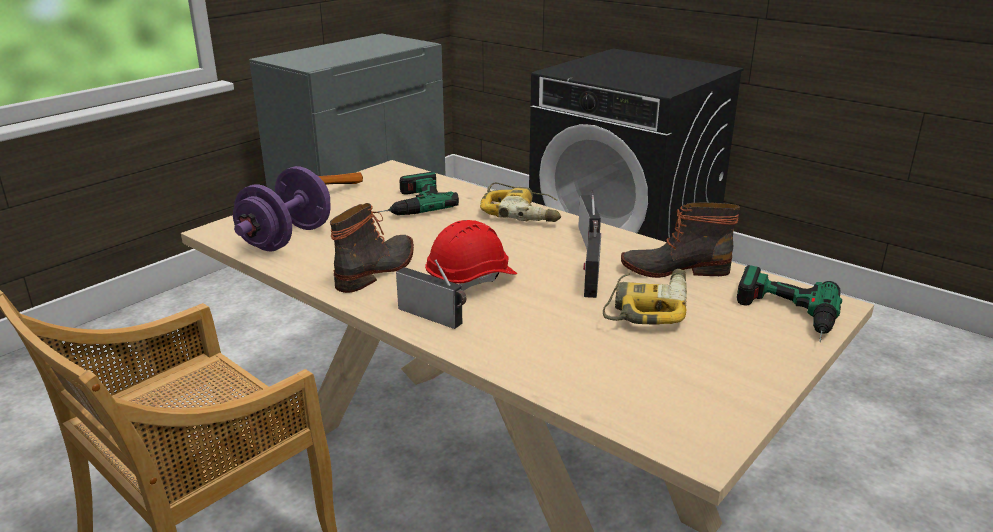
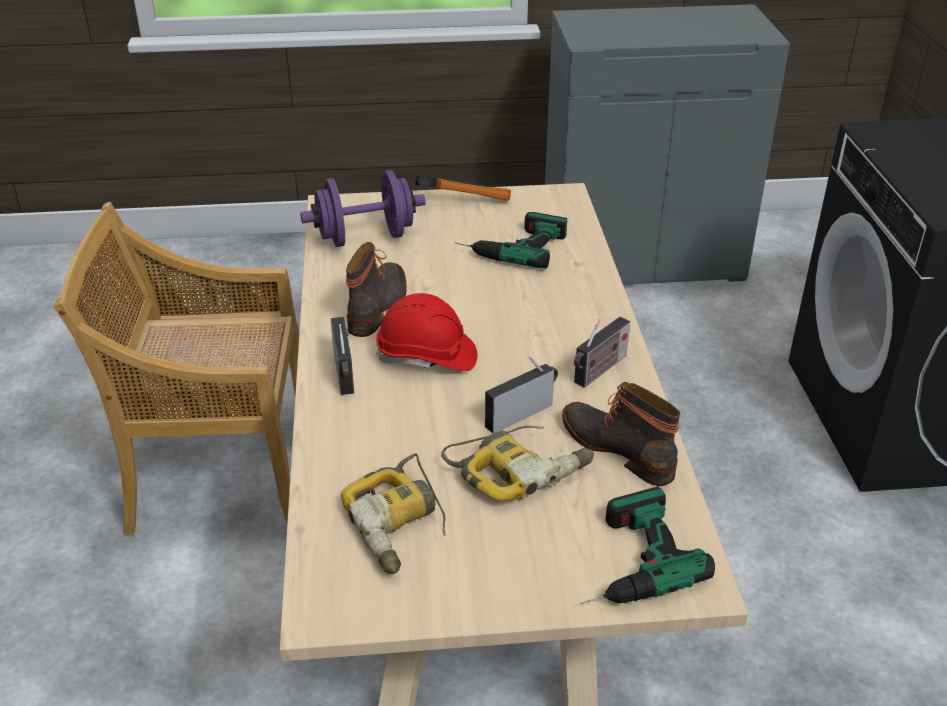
camera: 45 degrees right, 10 degrees up
(377, 270) = (378, 305): boot -> boot turned 60 degrees counterclockwise
(522, 212) = (593, 306): power drill -> power drill (400, 524)

